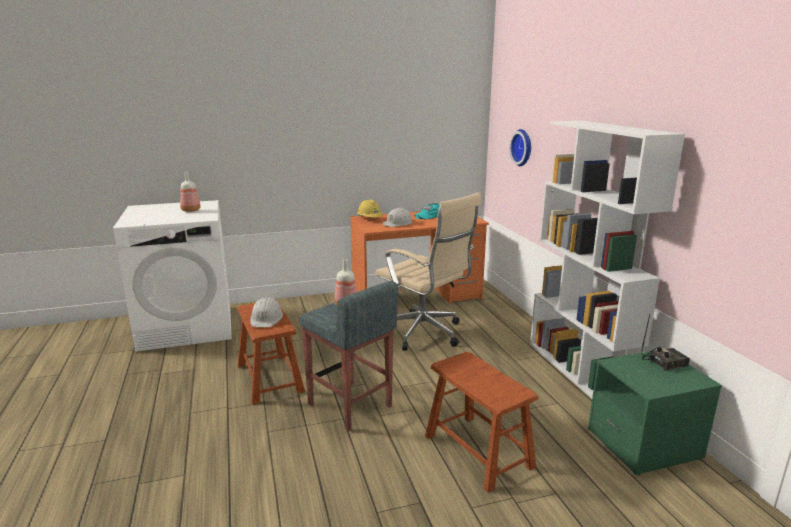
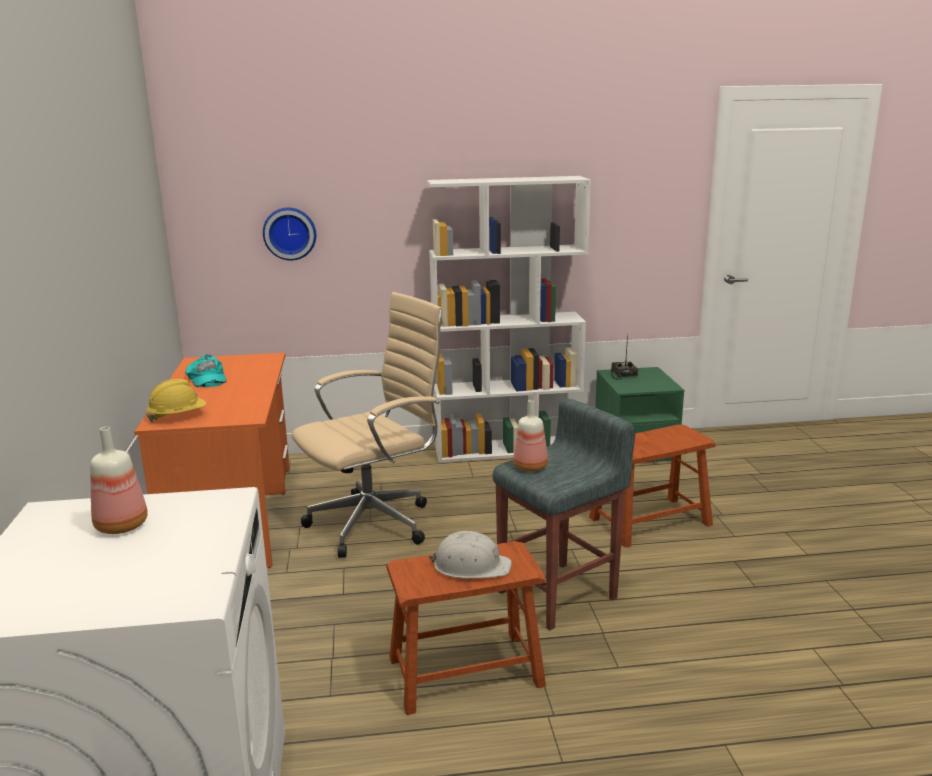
camera: 80 degrees left, 0 degrees up
(398, 223) = (230, 399): white hard hat -> none

